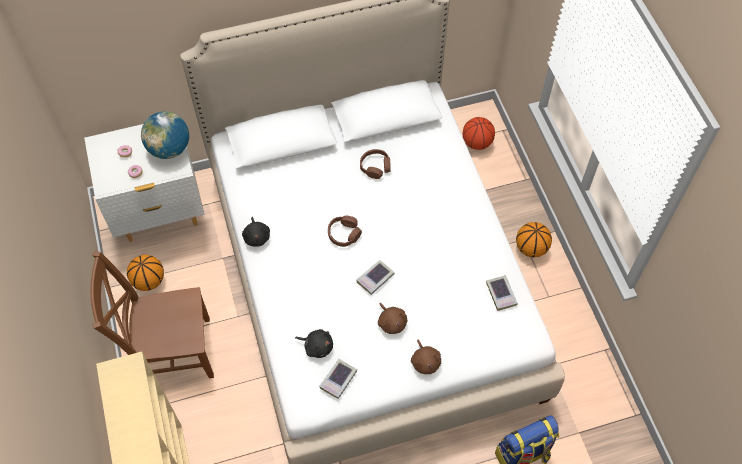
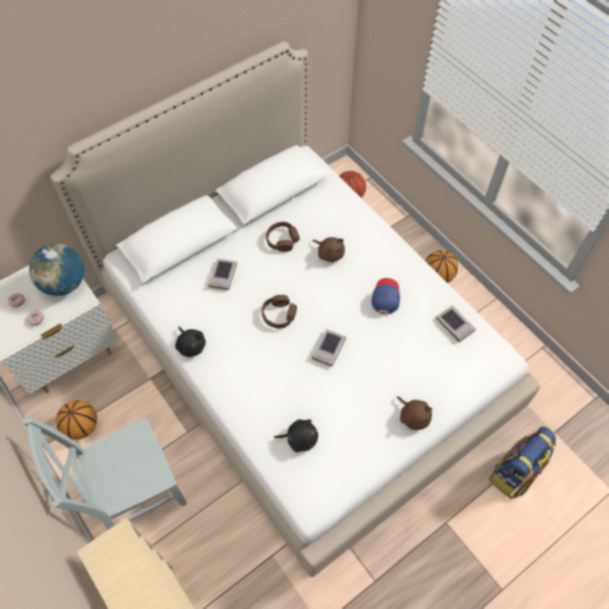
camera: 20 degrees left, 0 degrees up
(170, 352) = (132, 492): brown chair -> grey chair
(338, 380) = (336, 466): book -> book (223, 276)
(391, 322) = (363, 388): brown plush toy -> brown plush toy (329, 253)
(448, 248) = (385, 297): none -> blue cap

